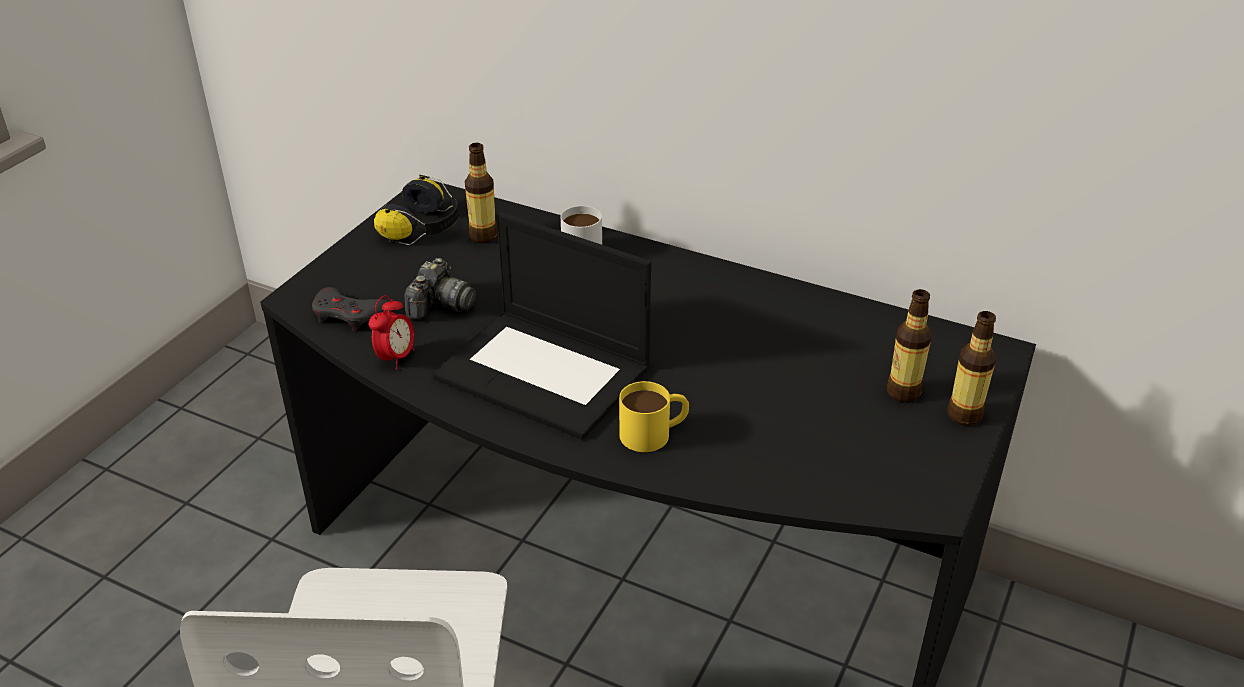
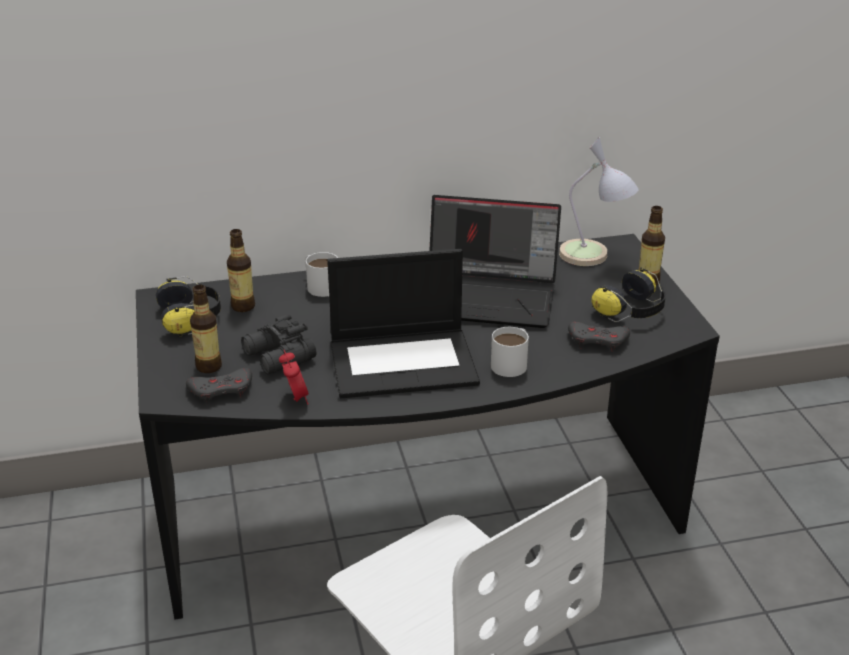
camera: 40 degrees left, 5 degrees down
(440, 305) = (278, 357): camera -> black binoculars
(654, 433) = (512, 362): yellow mug -> white mug
(740, 341) = (490, 296): none -> laptop
(790, 459) = (598, 340): none -> grey game controller
(887, 444) = (632, 311): none -> headphones
(903, 392) = (606, 284): bottle -> bottle (209, 366)
(937, 350) = (594, 256): none -> table lamp

